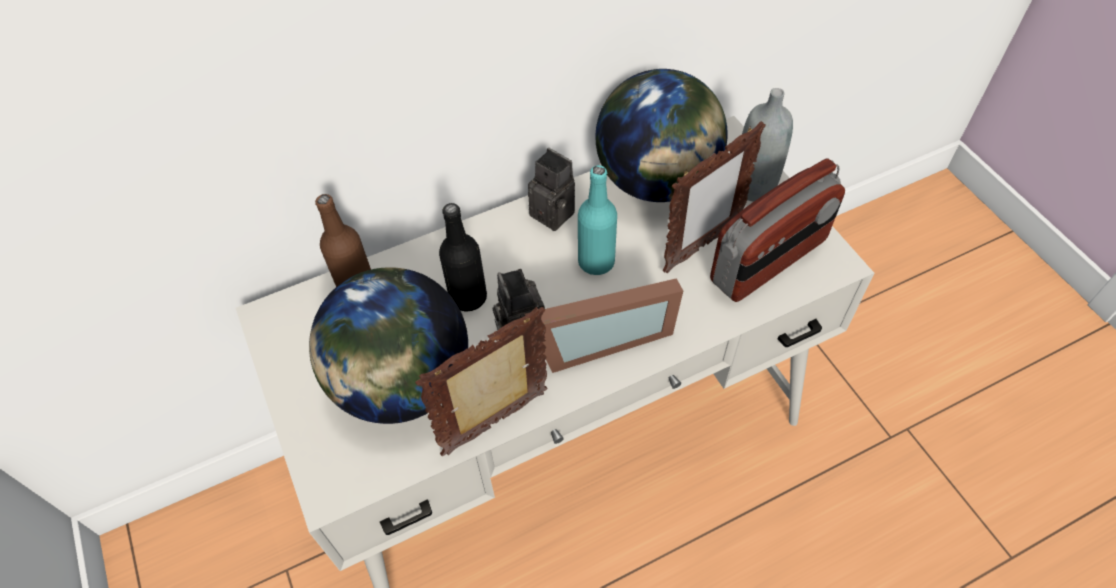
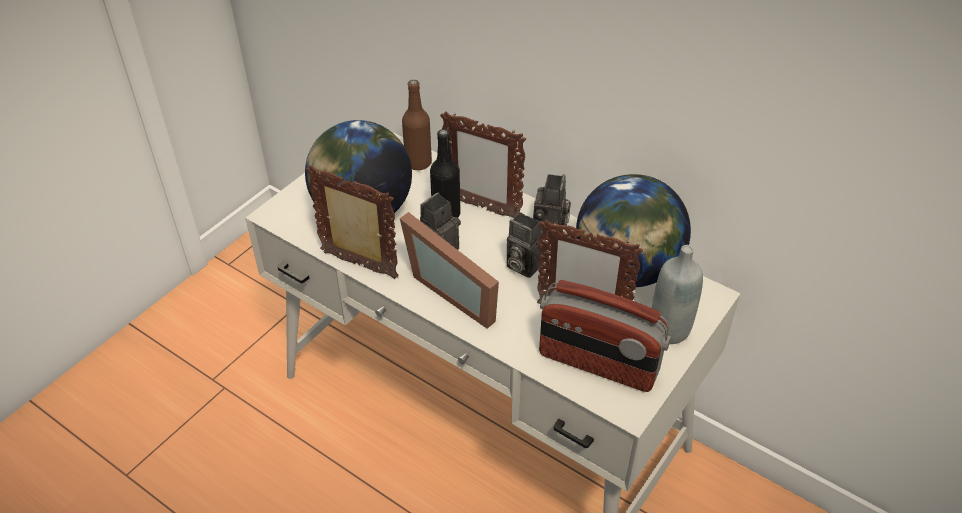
camera: 60 degrees right, 10 degrees down
(482, 258) = (482, 208): none -> picture frame
(596, 262) = (522, 265): turquoise bottle -> camera

